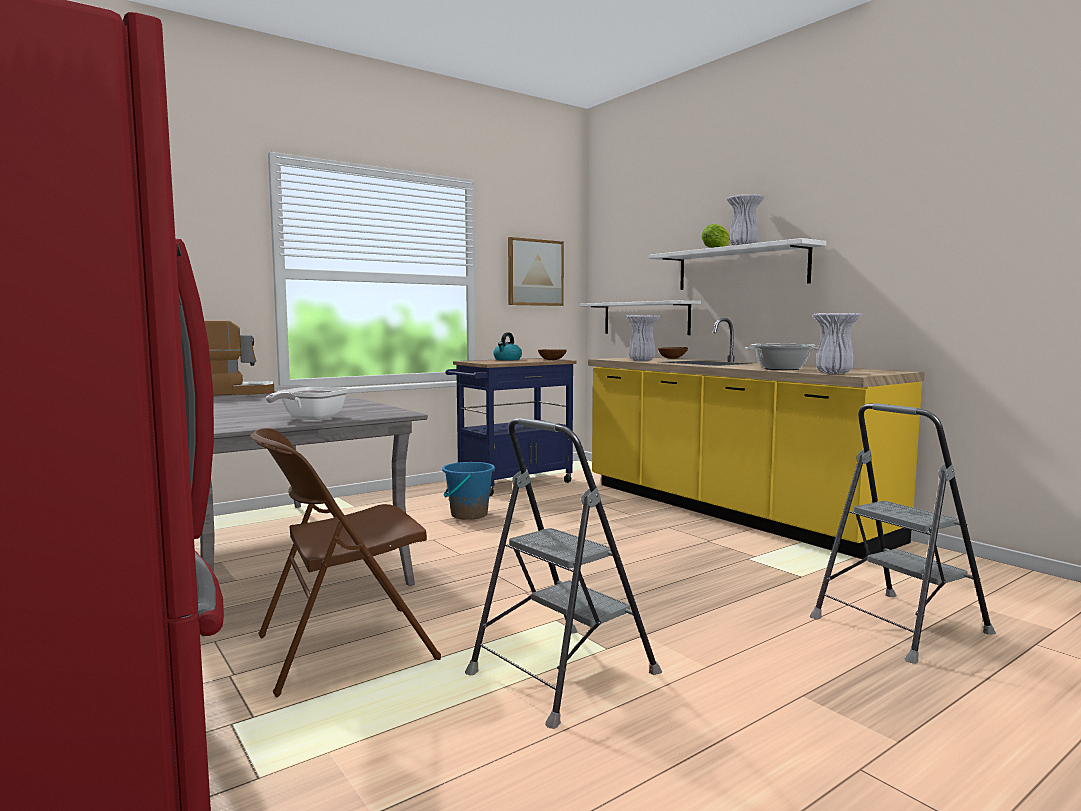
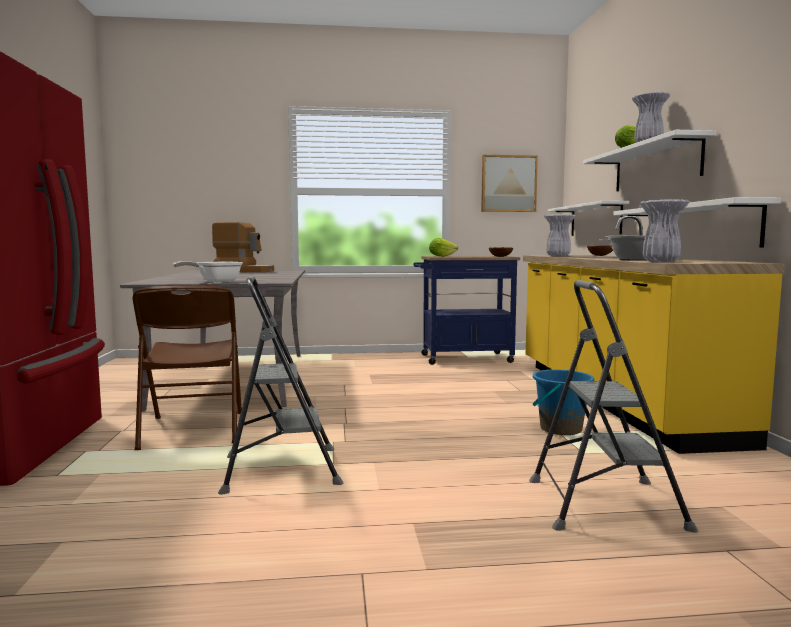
camera: 30 degrees right, 0 degrees up
(346, 647) = (193, 430): brown chair -> brown chair turned 105 degrees counterclockwise
(468, 514) = (395, 373): blue bucket -> blue bucket (560, 429)
(487, 361) = (441, 256): none -> lettuce
(507, 359) = (466, 256): kettle -> none
(809, 332) = (701, 226): none -> white shelf

